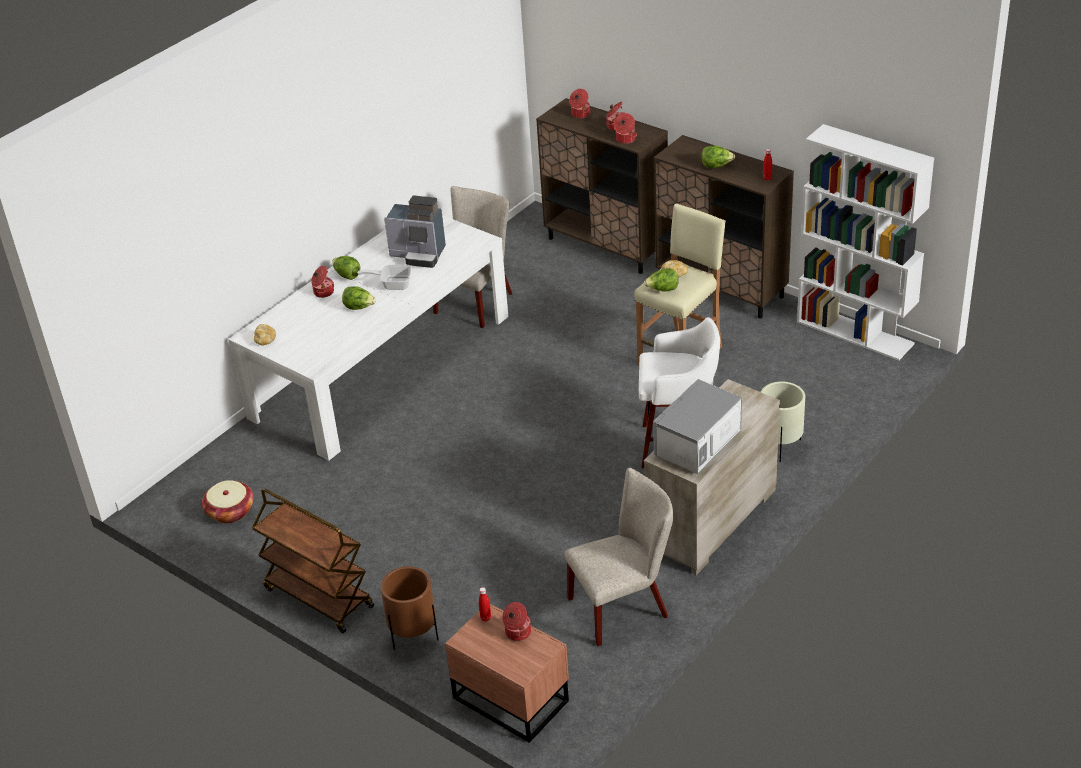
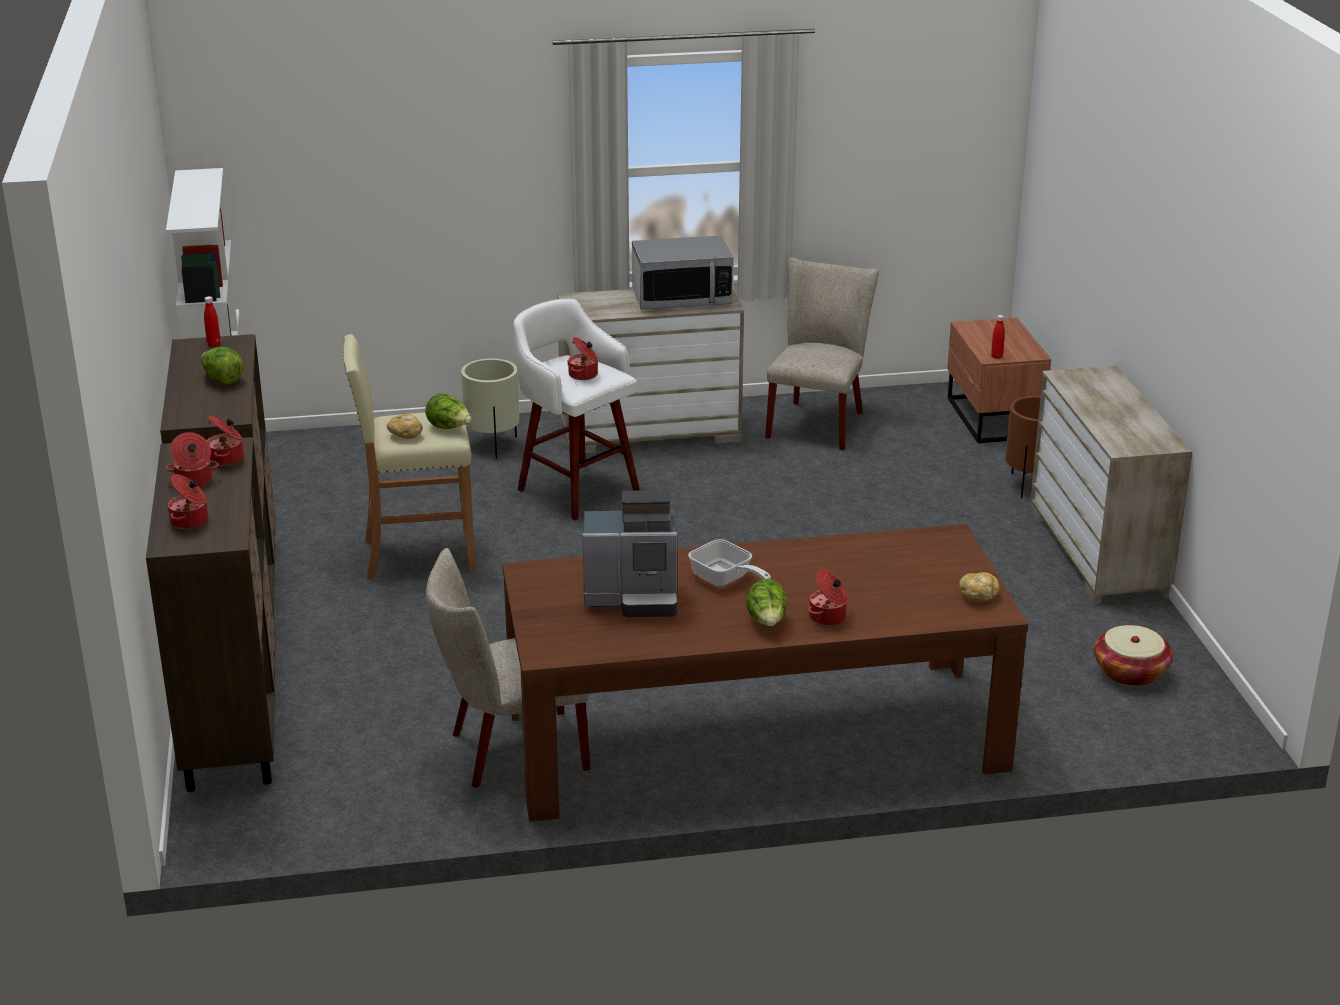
camera: 140 degrees left, 10 degrees down
(318, 598) = (1099, 551): brown cart -> beige dresser
(359, 307) = (807, 573): lettuce -> none
(381, 366) = (754, 738): white dining table -> brown dining table
(419, 254) = (634, 598): coffee machine -> coffee machine turned 120 degrees clockwise
(517, 632) = (981, 340): cooking pot -> cooking pot (584, 375)
(624, 606) = (818, 422): beige chair -> beige chair turned 90 degrees clockwise

